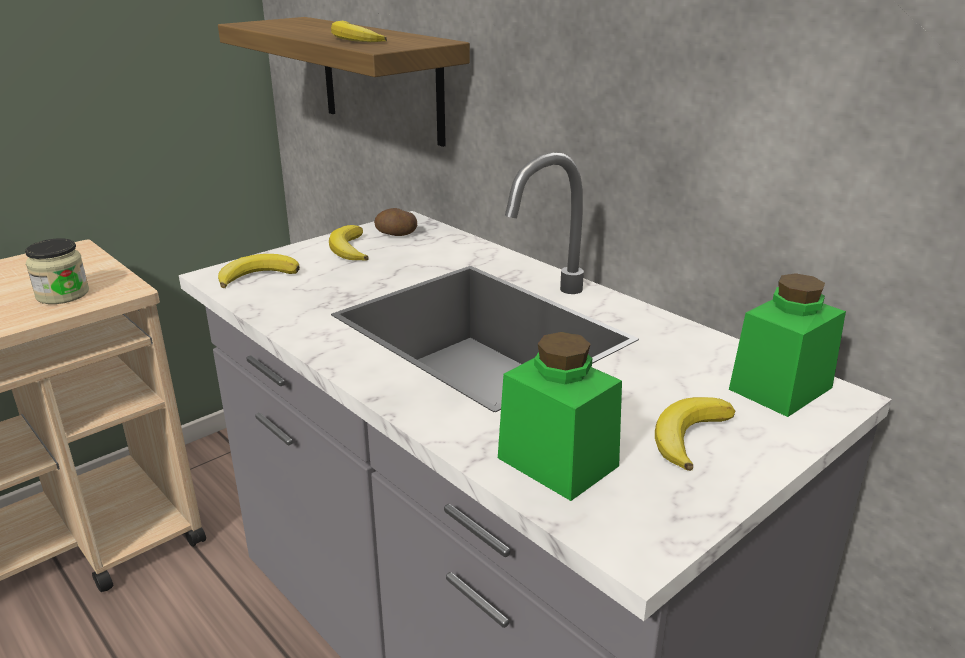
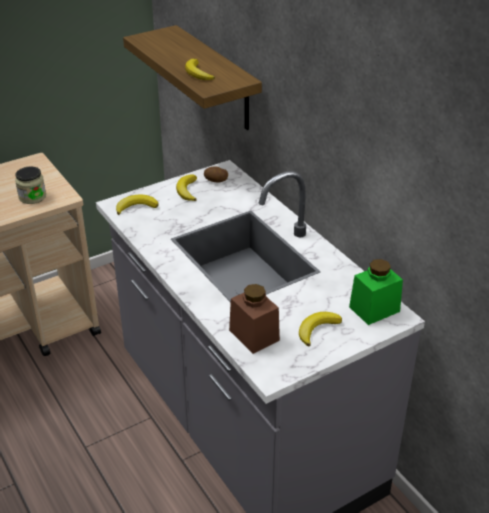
camera: 10 degrees right, 10 degrees up
(557, 462) = (254, 335): green jar -> brown jar

